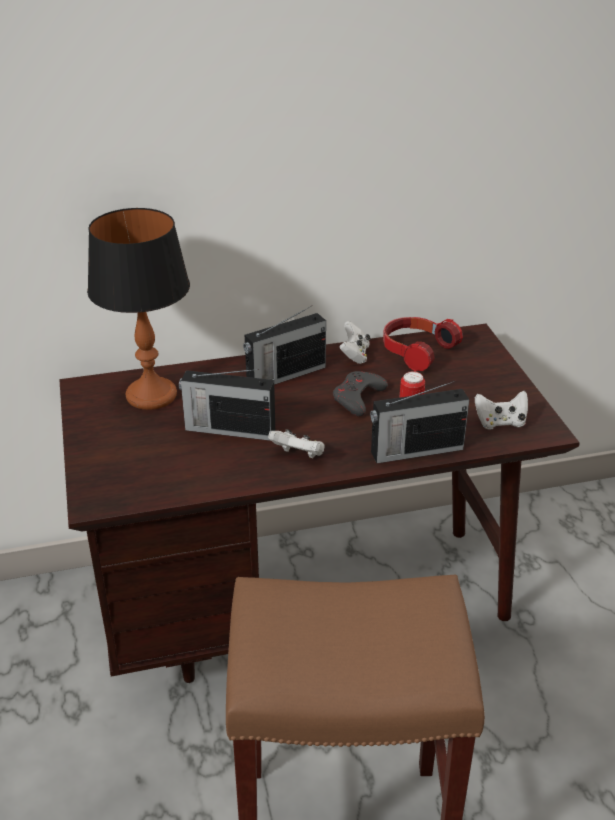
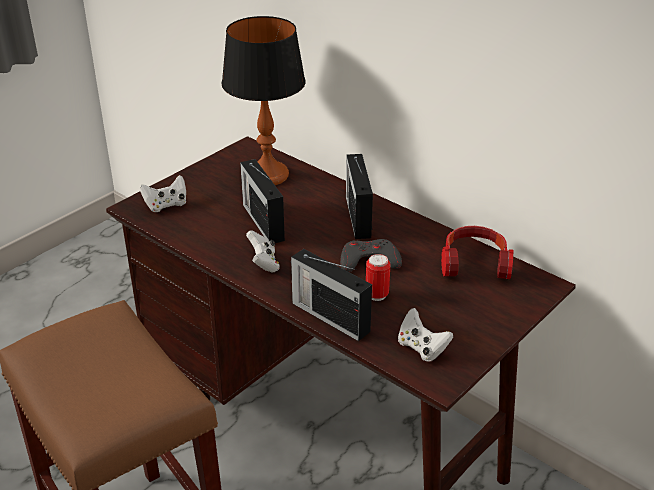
camera: 55 degrees right, 0 degrees up
(284, 375) = (358, 216): radio -> radio turned 60 degrees clockwise
(354, 355) = (427, 236): white game controller -> white game controller (166, 205)

